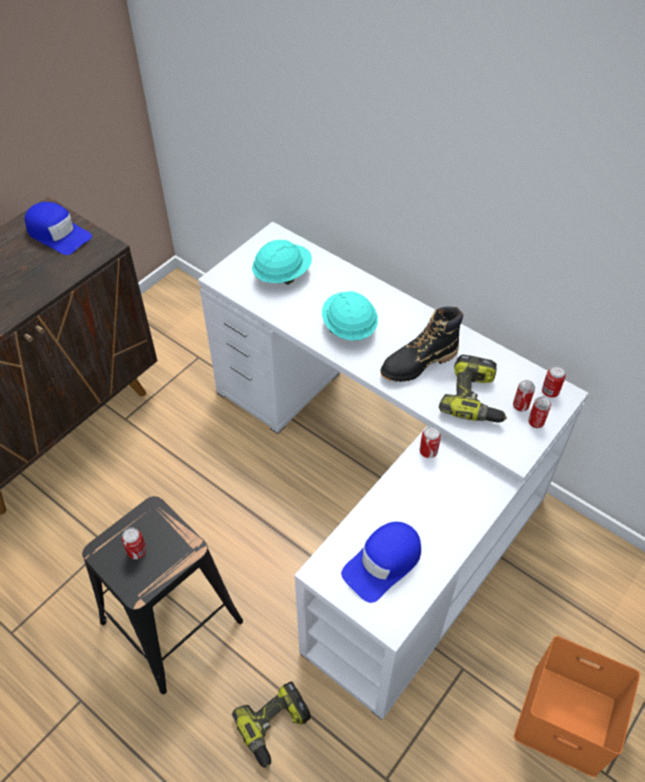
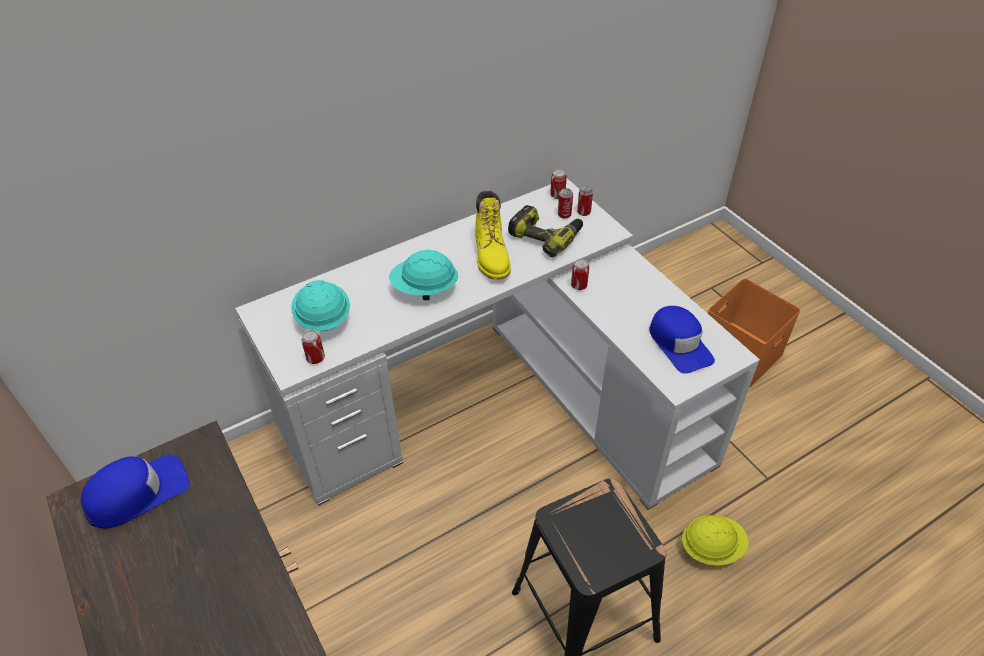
camera: 70 degrees left, 5 degrees down
(137, 551) = (600, 540): can -> can (316, 358)
(275, 727) = (711, 548): power drill -> yellow hard hat
(418, 363) = (491, 257): black boot -> yellow boot

